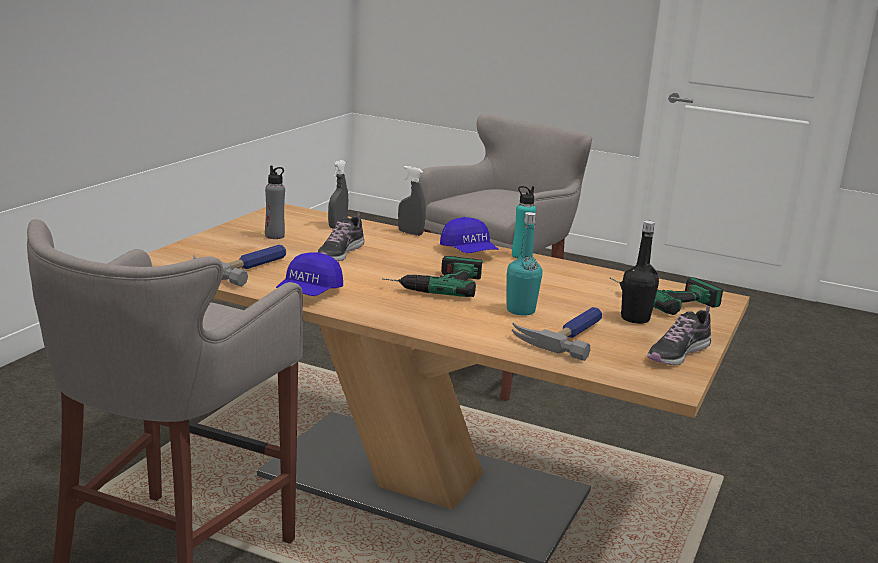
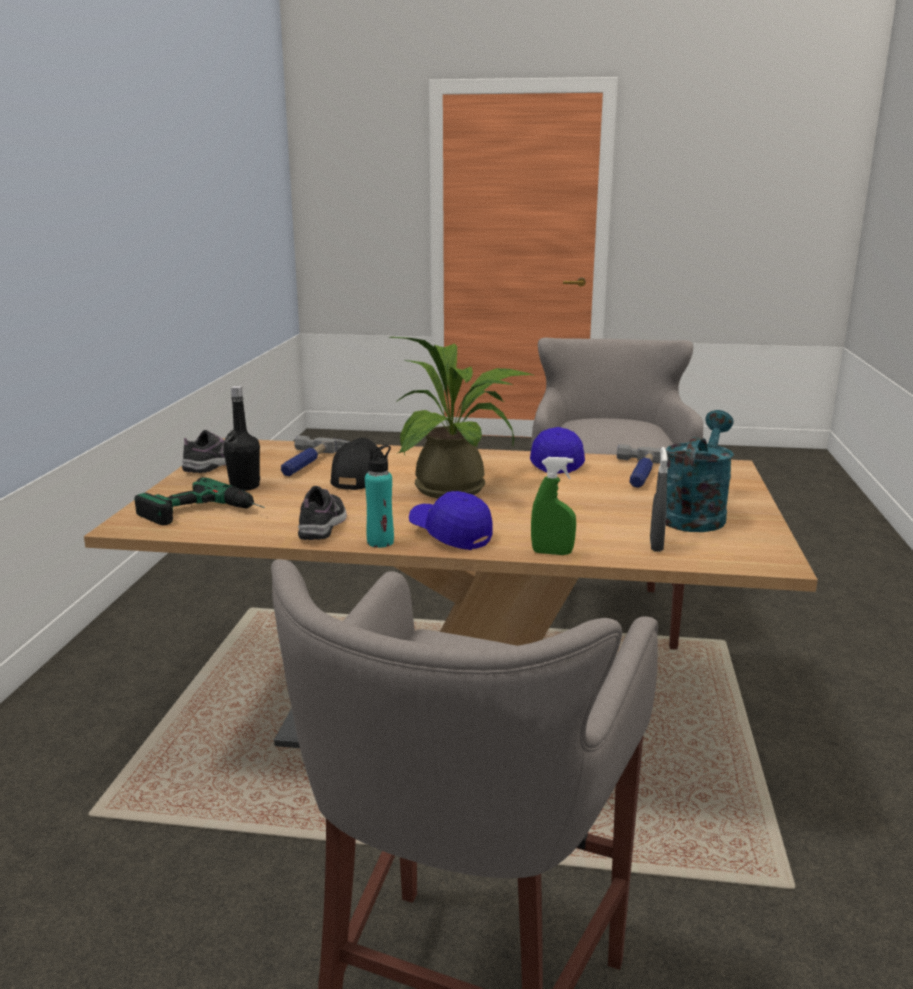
camera: 165 degrees right, 0 degrees up
(274, 236) = (694, 514): grey bottle -> turquoise watering can
(340, 253) = (591, 505): shoe -> shoe (323, 525)
(410, 233) = (552, 553): grey spray bottle -> green spray bottle
(432, 283) = (459, 488): power drill -> potted plant
(520, 310) = (359, 477): turquoise bottle -> black cap

